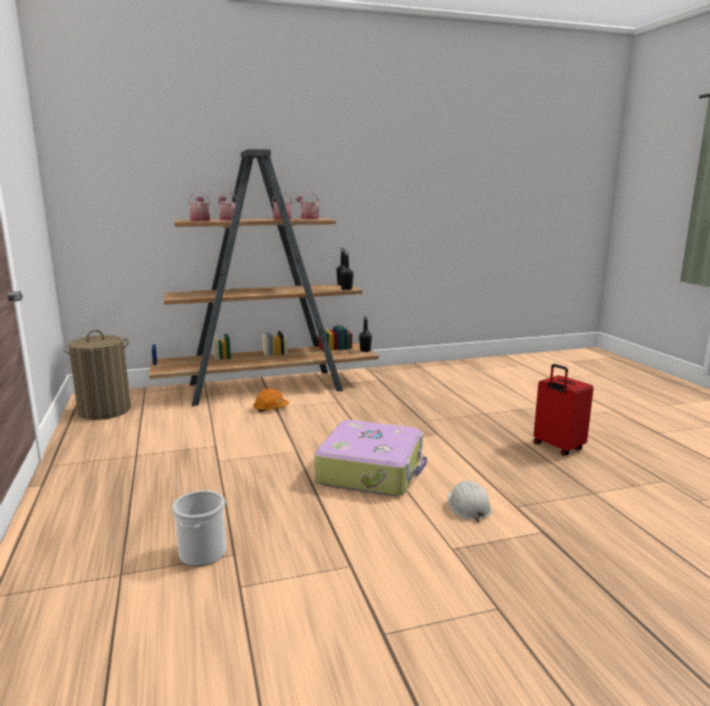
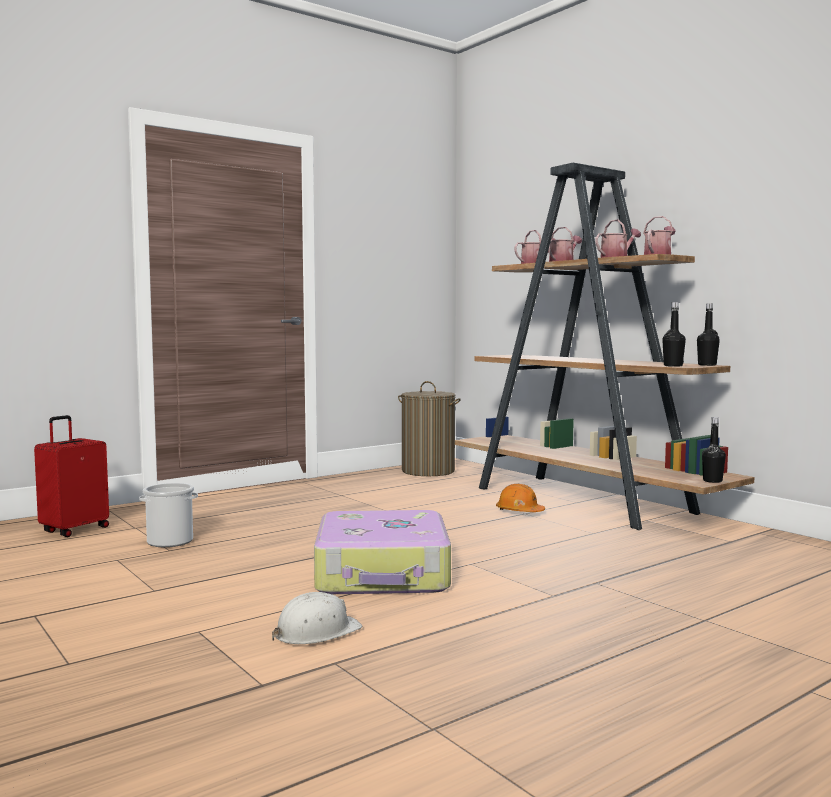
camera: 70 degrees right, 10 degrees down
(557, 447) = (622, 691): red suitcase -> red suitcase (74, 530)

